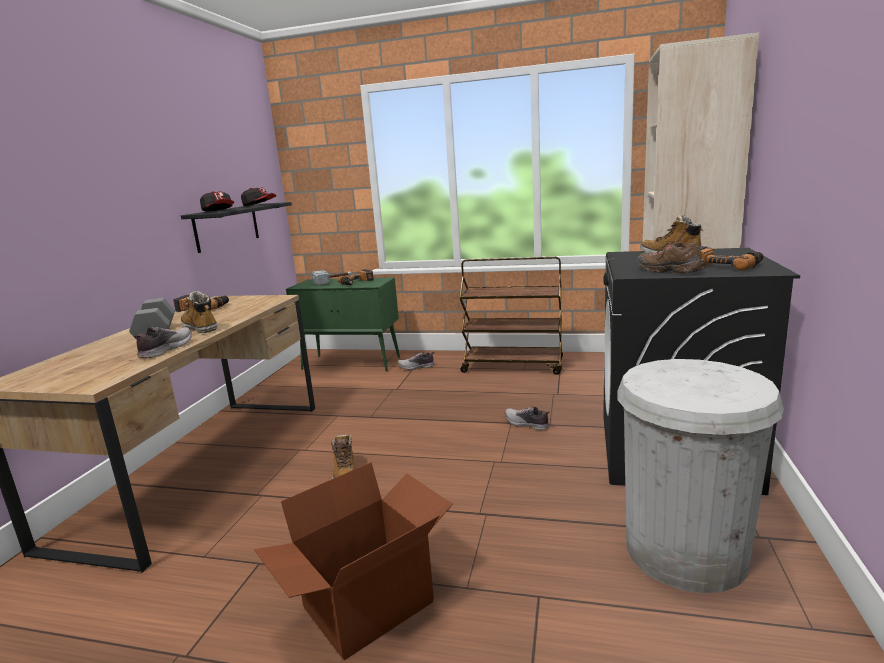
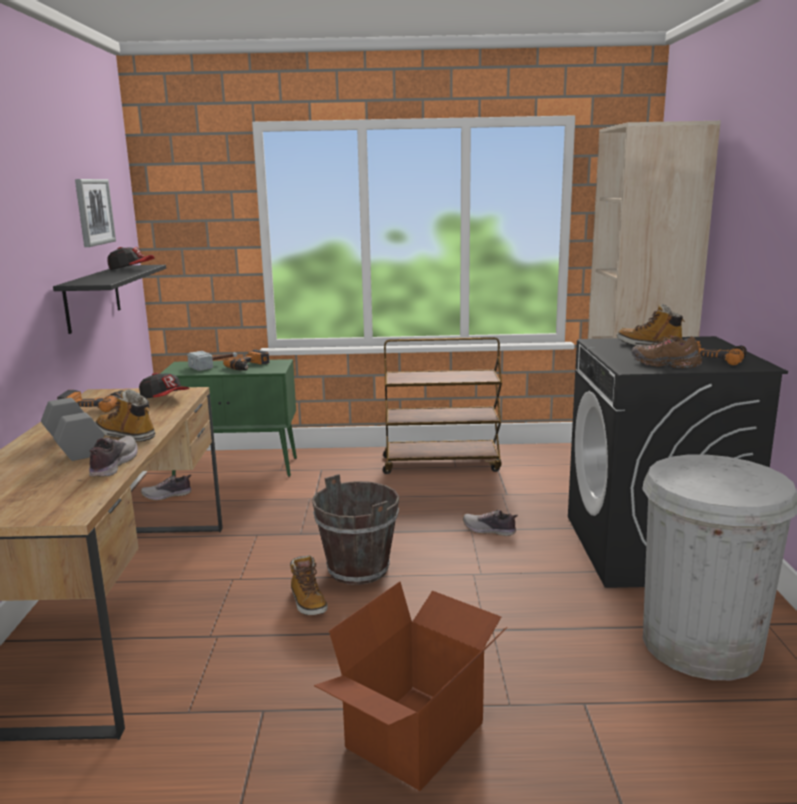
camera: 15 degrees left, 0 degrees up
(219, 211) = (100, 280): cap -> cap (165, 399)
(230, 161) = (94, 212): none -> picture
(400, 449) = (358, 569): none -> brown bucket
(416, 367) = (325, 470): shoe -> shoe (167, 496)

